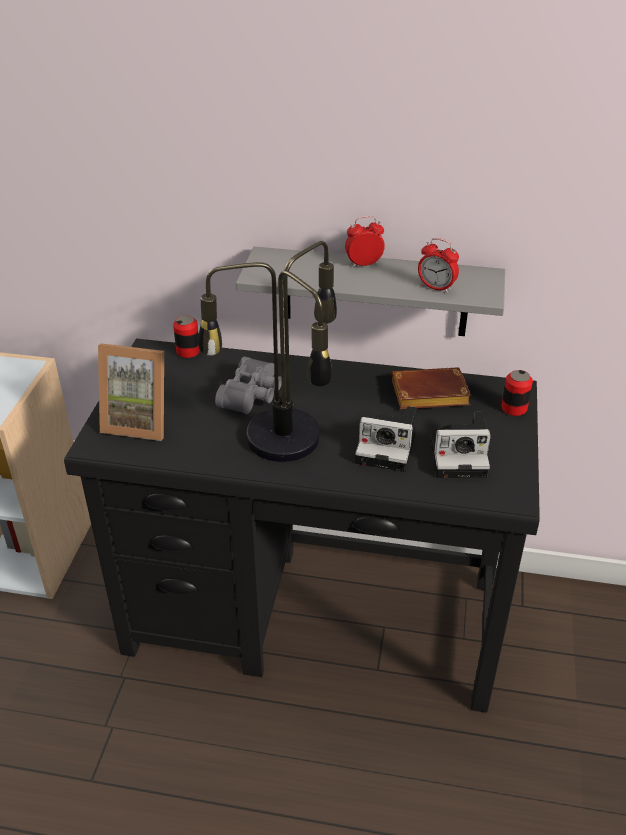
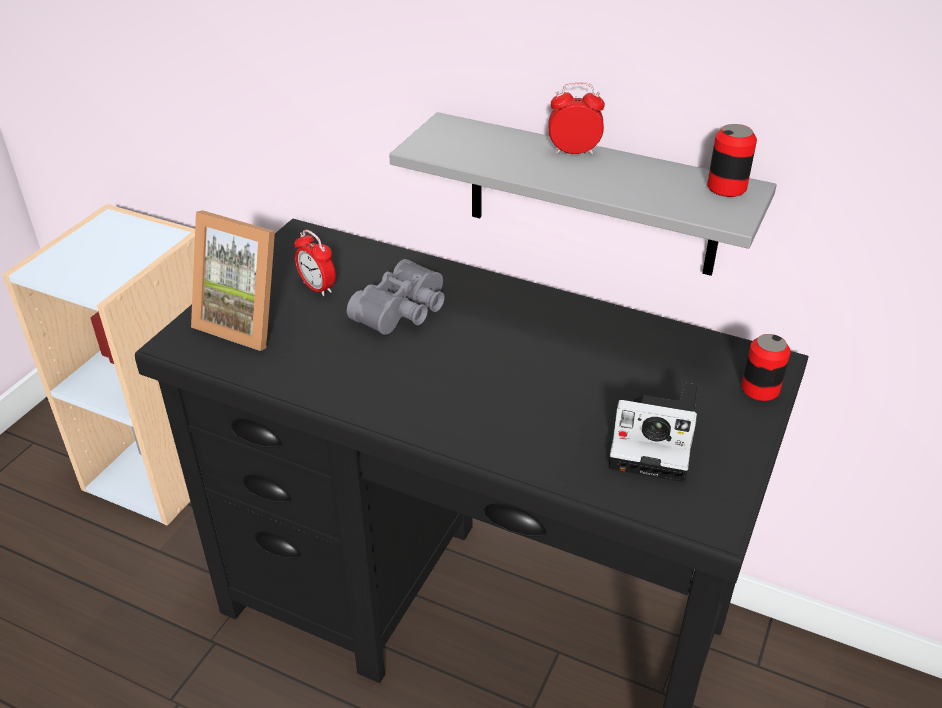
camera: 15 degrees right, 0 degrees up
(188, 351) = (347, 243): can -> can (726, 187)
(283, 438) = (419, 375): table lamp -> none
(389, 447) = (558, 412): camera -> none
(428, 396) = (640, 351): brown book -> none
(436, 287) = (662, 196): alarm clock -> alarm clock (317, 288)

